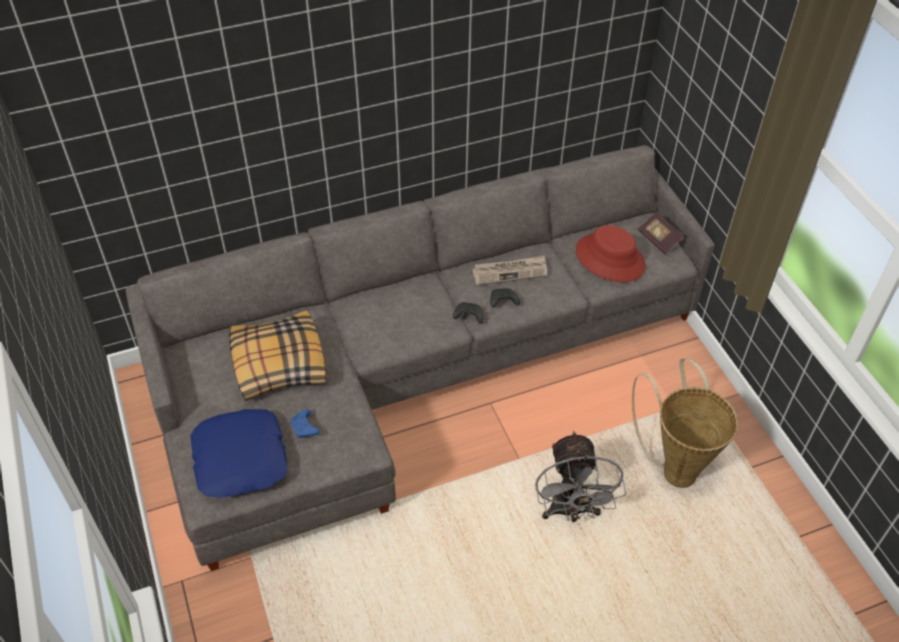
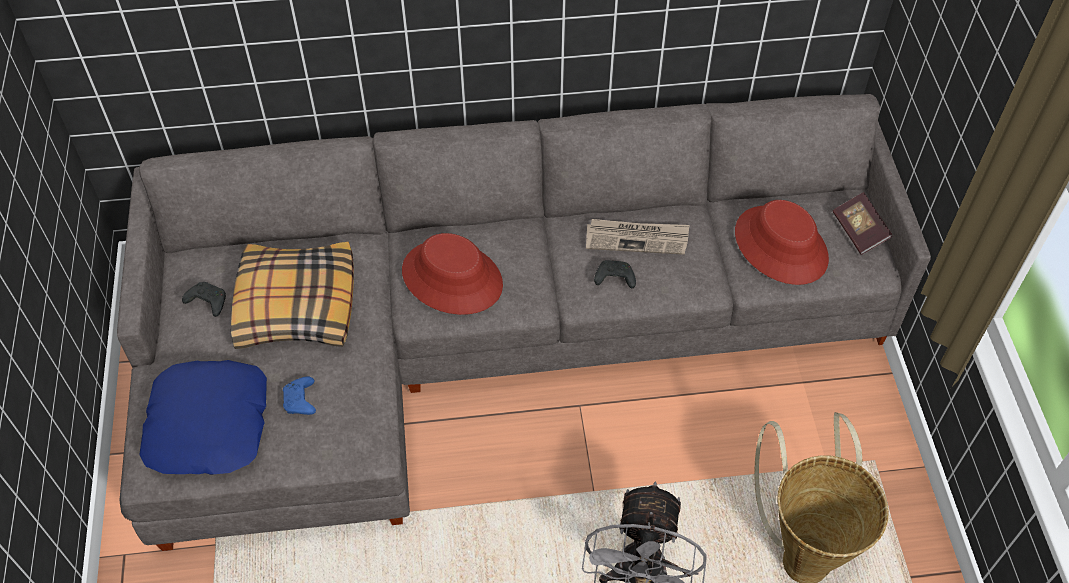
camera: 15 degrees right, 5 degrees up
(387, 323) = (452, 278): none -> red hat
(468, 316) = (561, 289): black game controller -> black game controller (207, 302)

